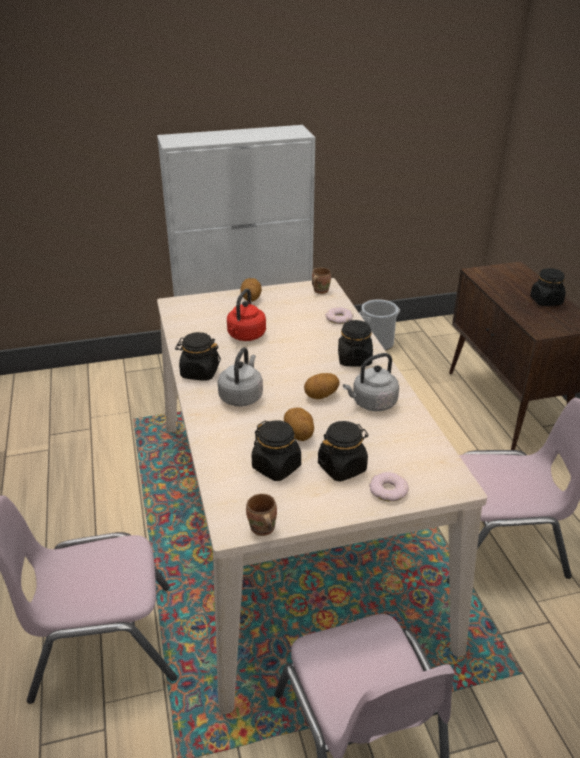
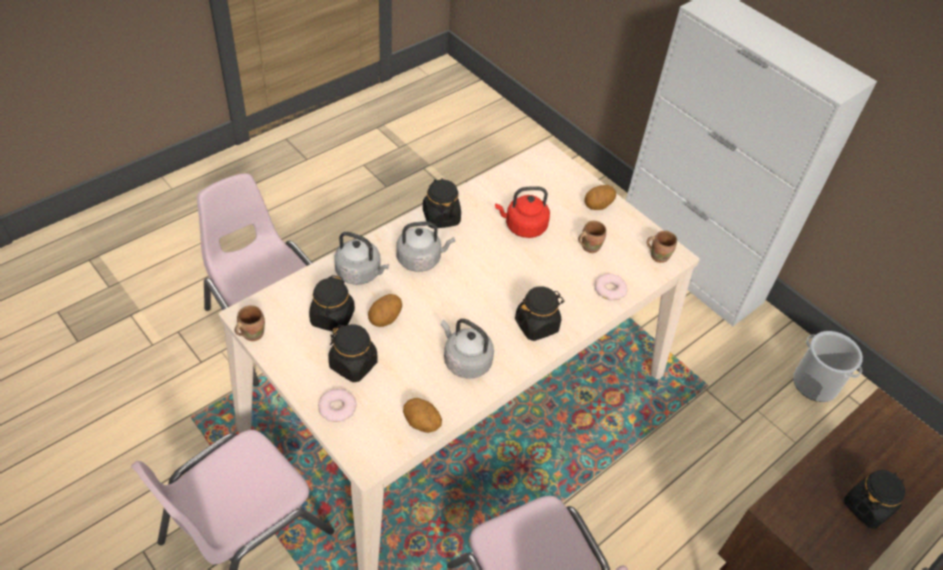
camera: 60 degrees right, 15 degrees up
(232, 435) = (360, 273): none -> grey kettle
(289, 314) = (589, 246): none -> brown mug
(321, 396) = (454, 317): potato -> potato (421, 423)

